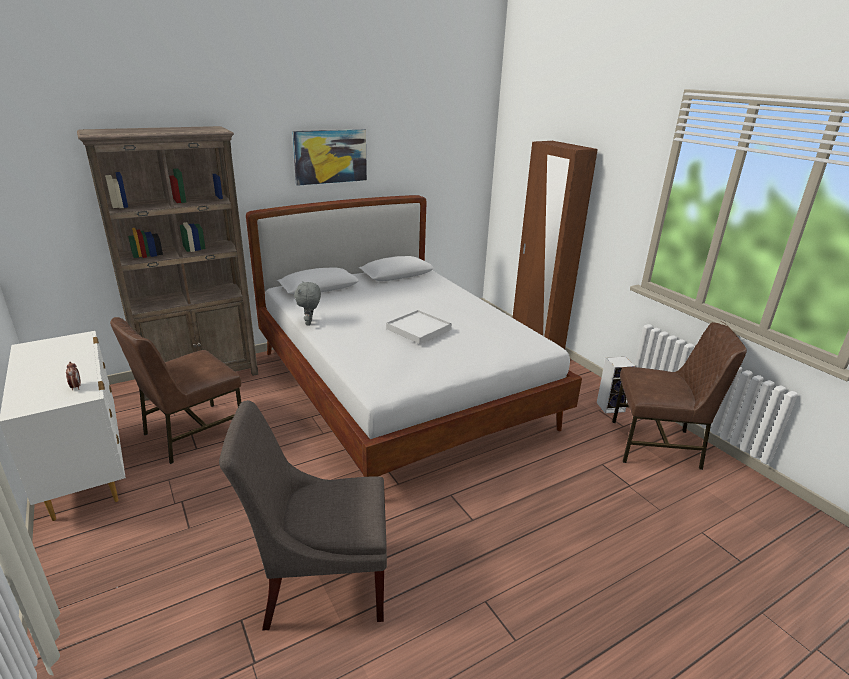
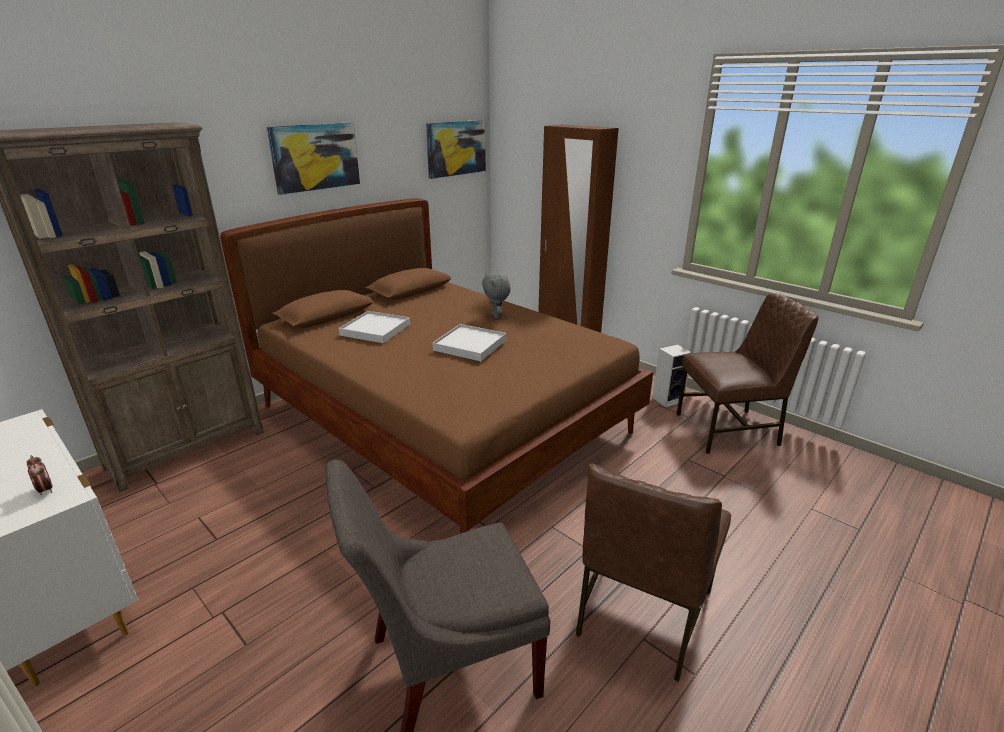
camera: 15 degrees left, 0 degrees up
(192, 433) = (203, 521): brown chair -> brown chair (641, 613)
(310, 323) = (336, 357): grey plush toy -> grey plush toy (496, 316)
(351, 305) = (376, 329): none -> white tray
(400, 389) = (443, 420): white bed -> brown bed
(460, 153) = (456, 148): none -> picture

